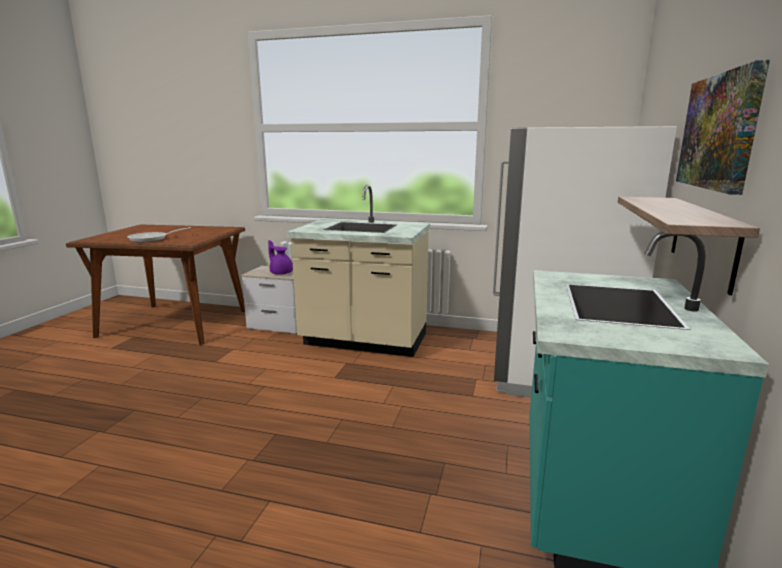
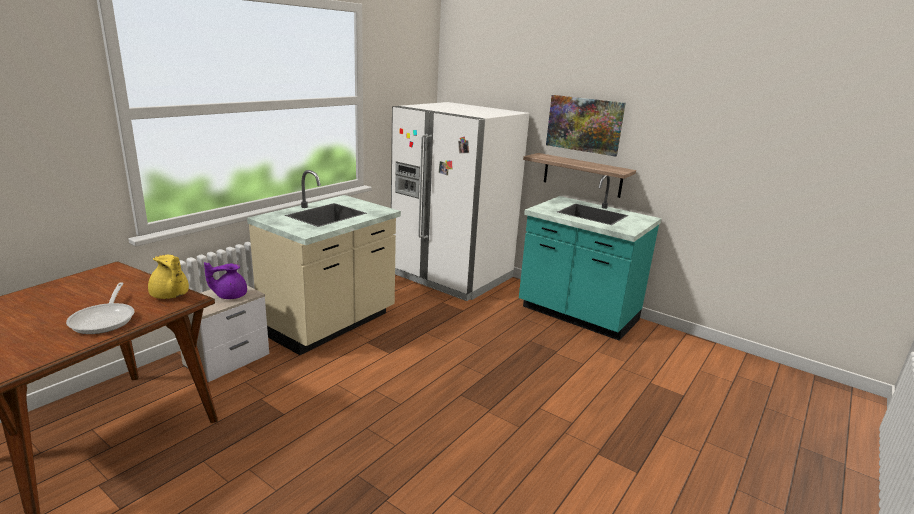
camera: 70 degrees left, 5 degrees up
(191, 240) = (170, 296): none -> yellow teapot

